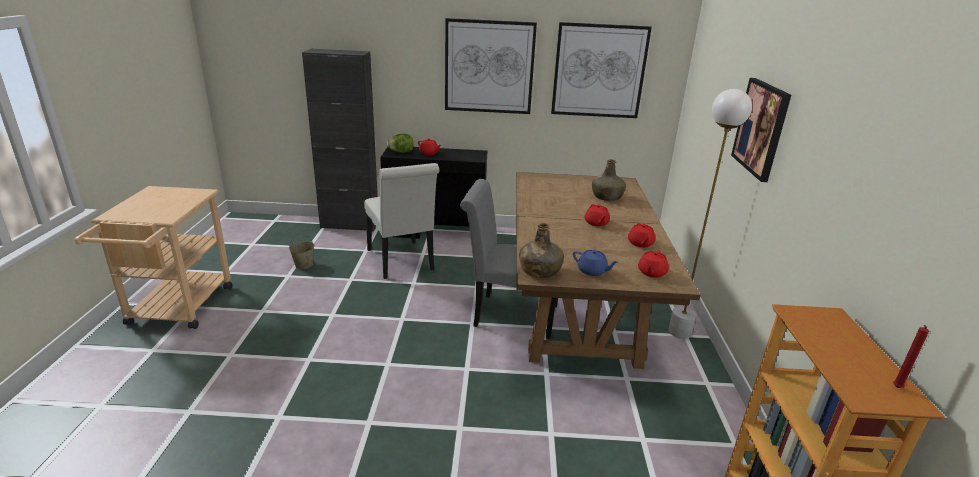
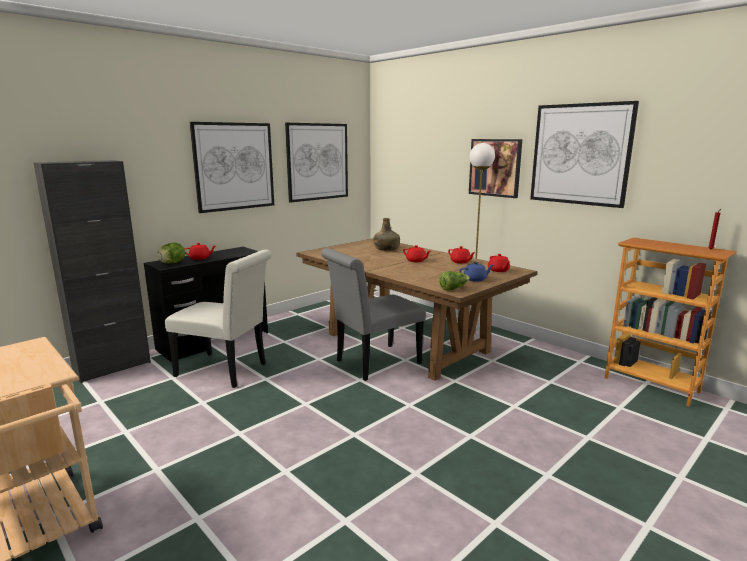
camera: 45 degrees left, 10 degrees down
(304, 265) = (126, 415): beige bucket -> none
(539, 271) = (453, 288): green bottle -> lettuce
(834, 143) = (580, 154): none -> picture

